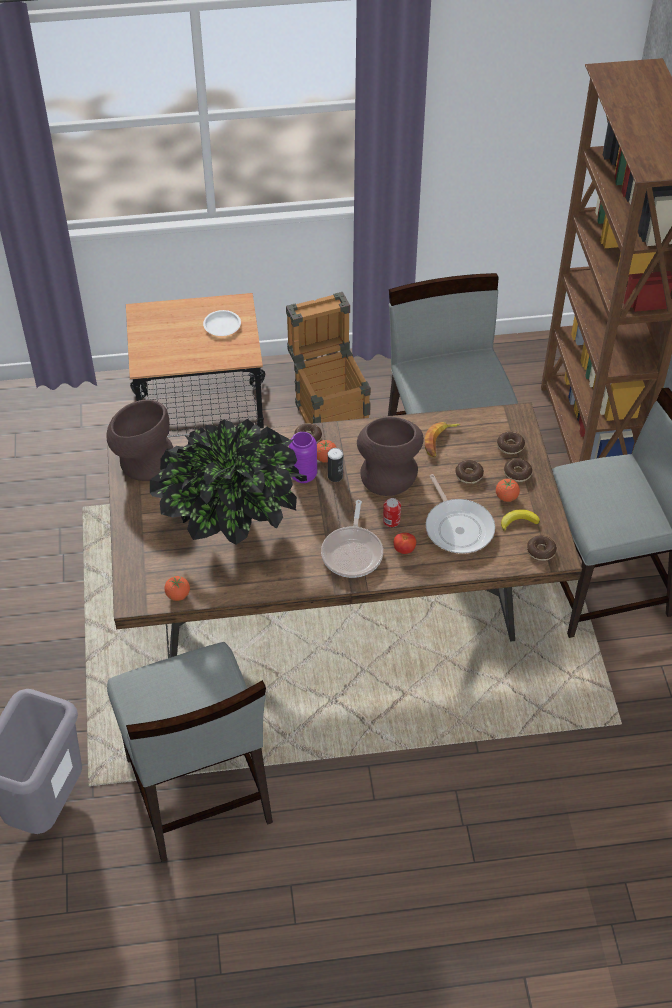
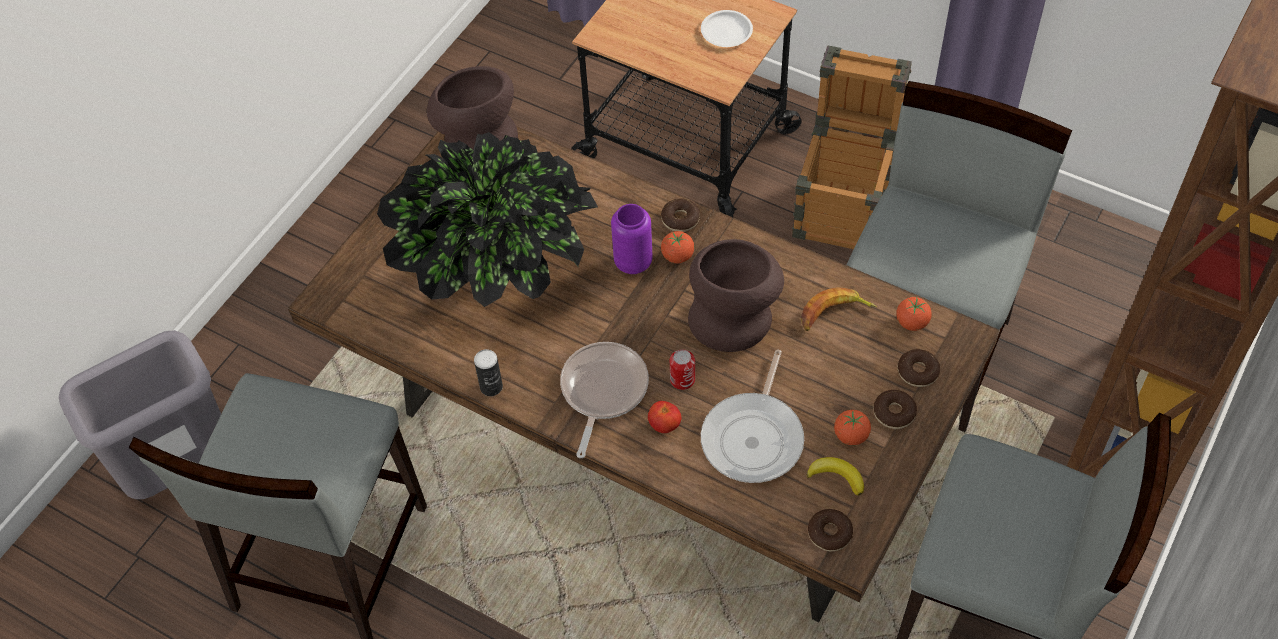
camera: 40 degrees right, 5 degrees up
(178, 595) = (373, 322): tomato -> tomato (912, 323)
(335, 476) = (668, 285): can -> can (491, 387)
(353, 552) = (602, 391): frying pan -> frying pan turned 150 degrees clockwise
(469, 475) = (830, 378): donut -> none

